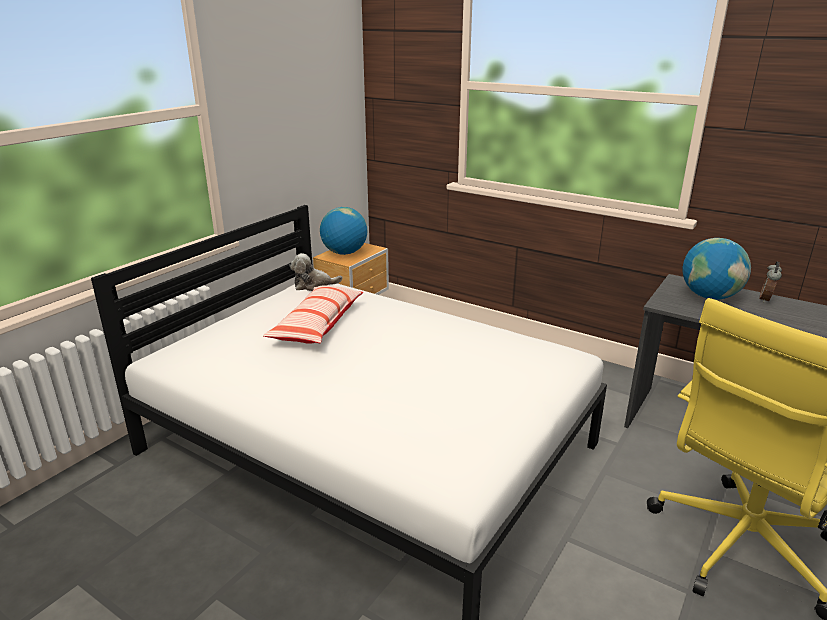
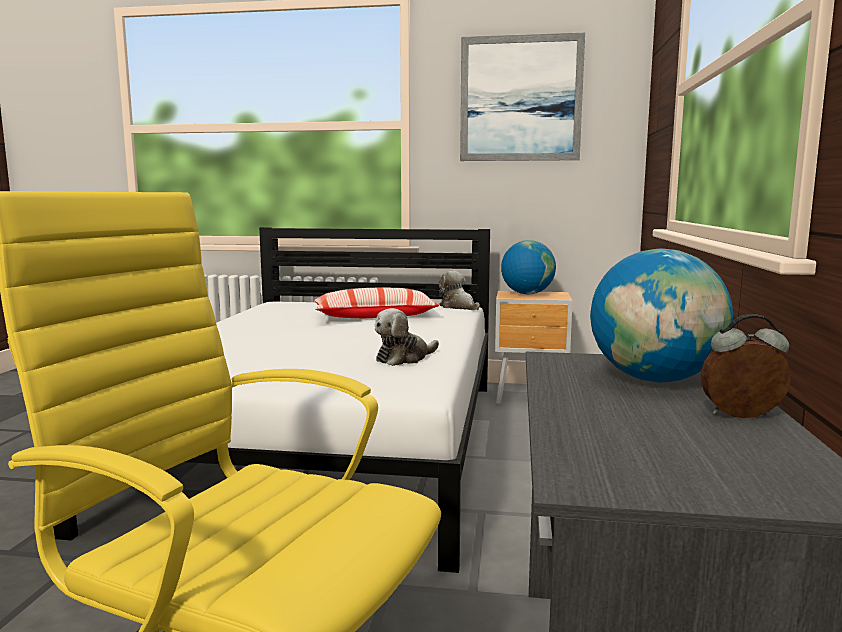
camera: 65 degrees right, 15 degrees down
(291, 72) = (520, 99): none -> picture
(483, 344) = (404, 358): none -> plush toy

